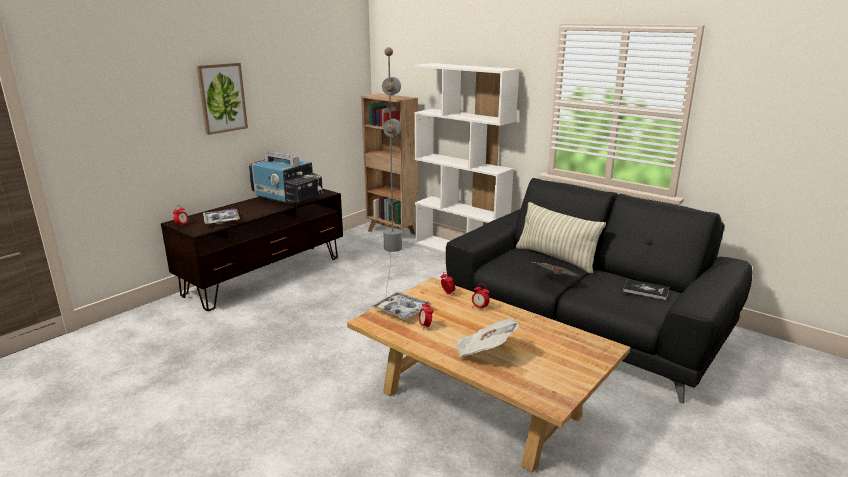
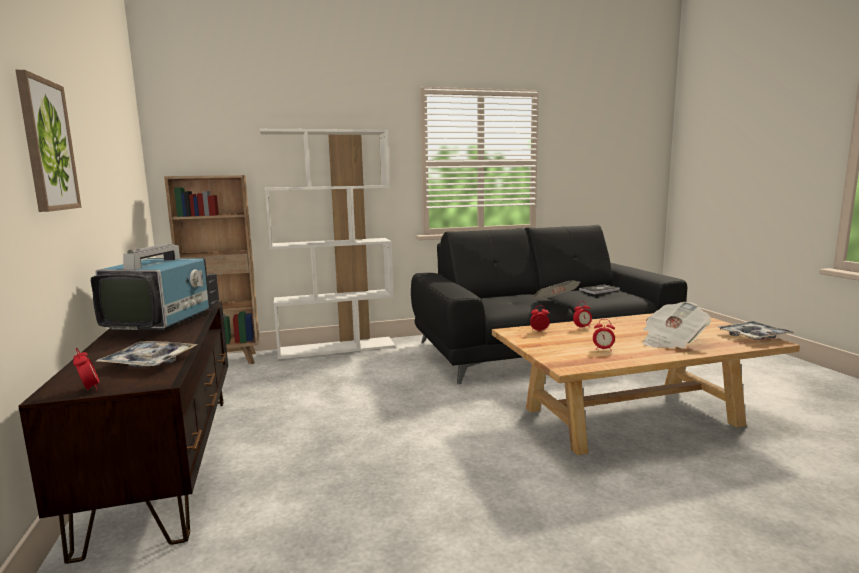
camera: 55 degrees left, 10 degrees down
(287, 198) = (165, 321): television -> television turned 60 degrees counterclockwise
(390, 269) = (312, 384): grey floor lamp -> none
(401, 311) = (558, 351): tray -> tray (753, 336)
(555, 258) = (509, 295): pillow -> none

